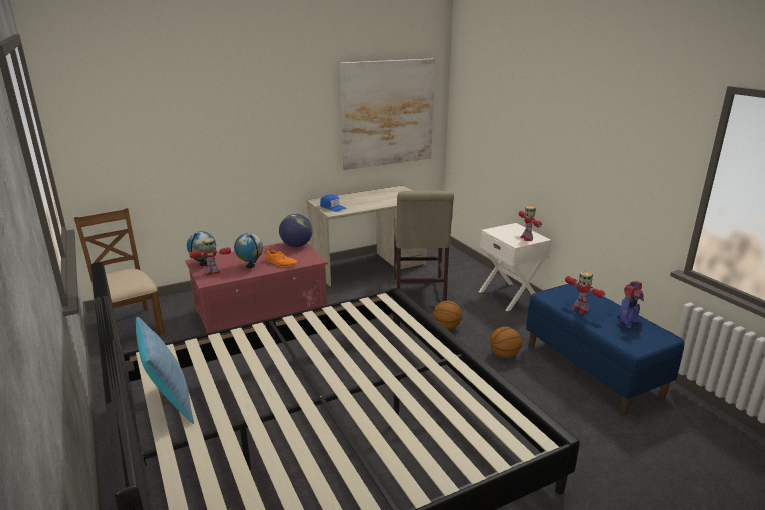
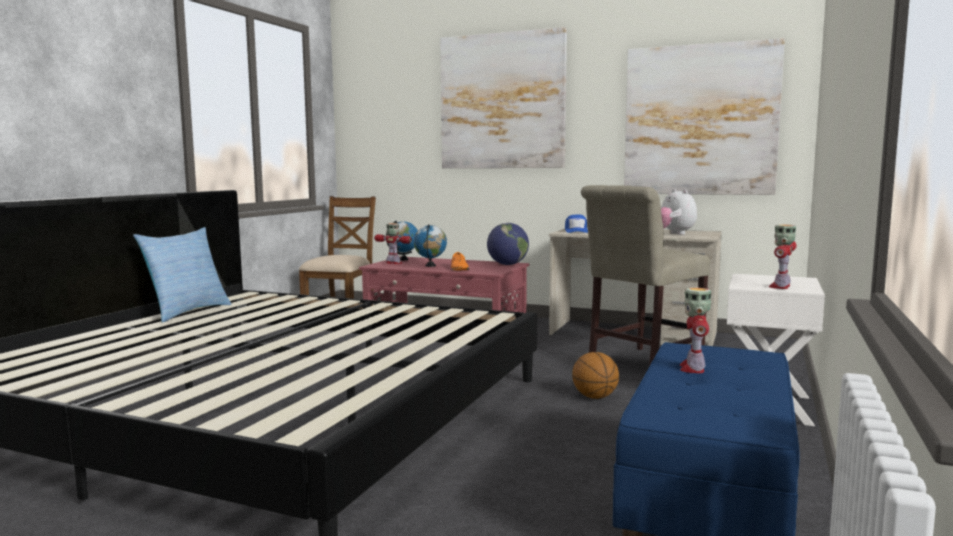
camera: 50 degrees right, 15 degrees down
(240, 105) = (502, 101): none -> picture
(393, 197) = (672, 234): none -> plush toy
(504, 355) = (603, 442): basketball -> none
(627, 322) = (737, 399): toy robot -> none

